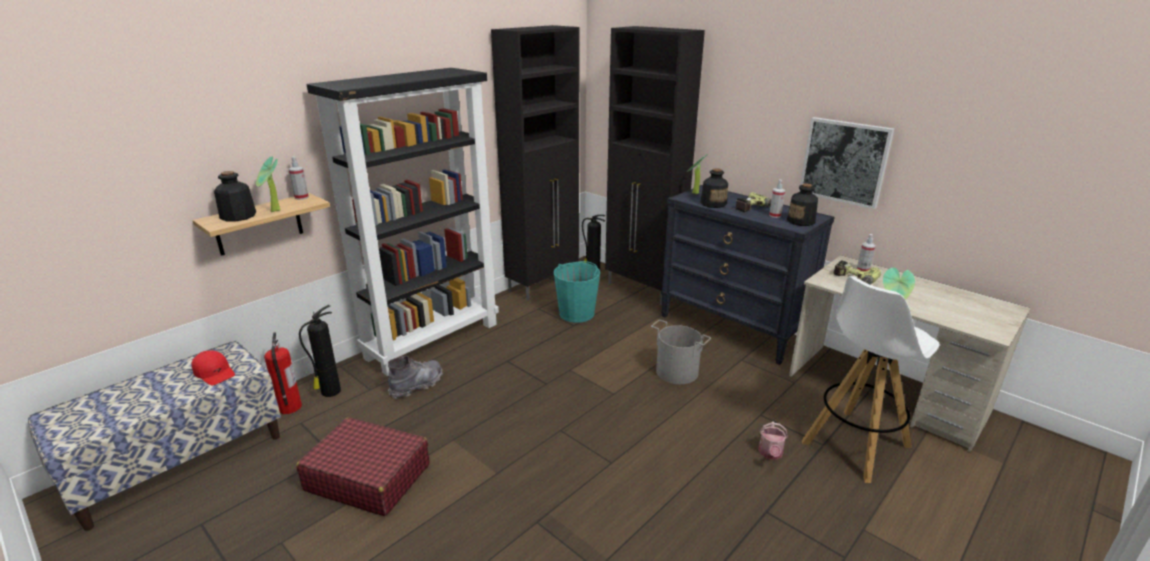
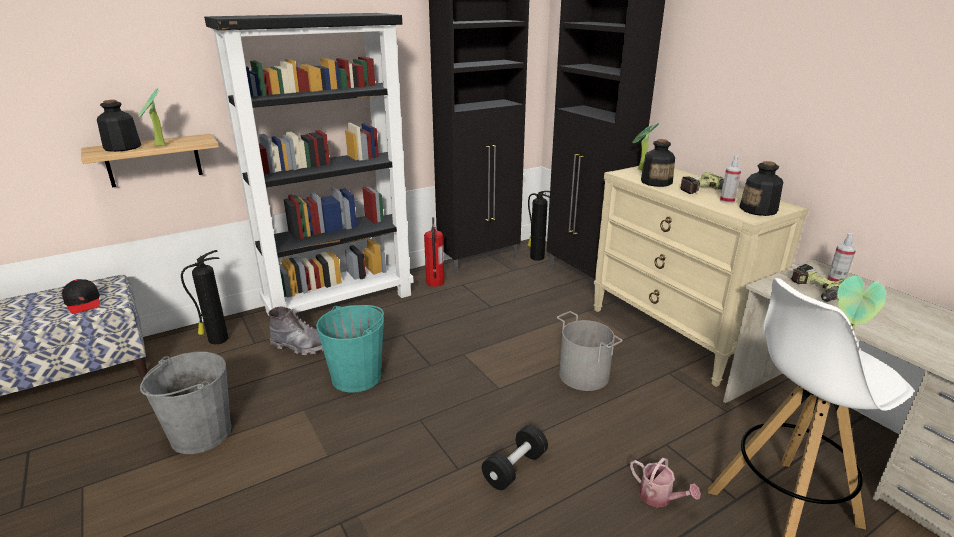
camera: 15 degrees right, 0 degrees up
(214, 373) = (83, 302): red cap -> black cap
(290, 407) = (173, 349): fire extinguisher -> fire extinguisher (435, 282)
(301, 197) = (197, 136): spray bottle -> none
(368, 477) = (200, 434): red suitcase -> grey bucket
(417, 385) = (300, 346): grey boot -> grey boot turned 45 degrees clockwise
(577, 313) = (500, 295): turquoise bucket -> turquoise bucket (357, 376)
(655, 453) = (515, 468): none -> black dumbbell
(732, 328) = (672, 335): black dresser -> beige dresser
(770, 454) = (659, 497): watering can -> watering can turned 75 degrees counterclockwise
(844, 162) = (828, 137): picture -> none

